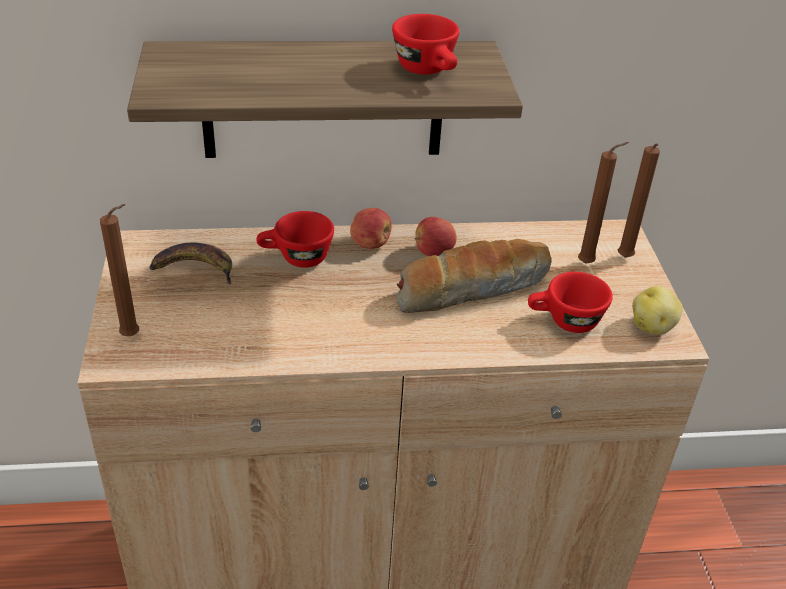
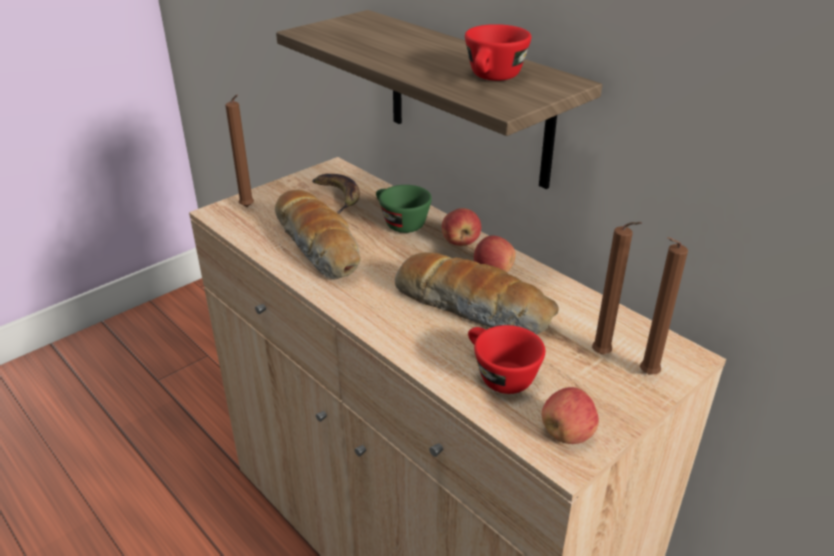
camera: 55 degrees right, 5 degrees down
(276, 324) = (320, 247): none -> bread
(296, 258) = (399, 223): red cup -> green cup
(653, 326) = (567, 433): potato -> apple

